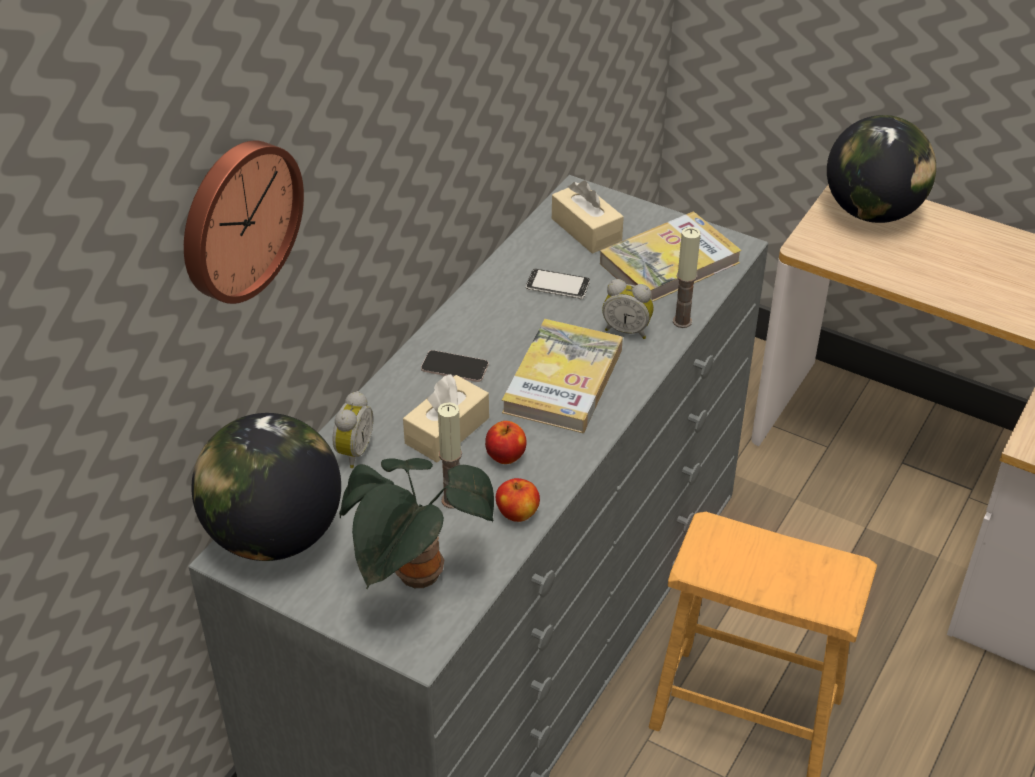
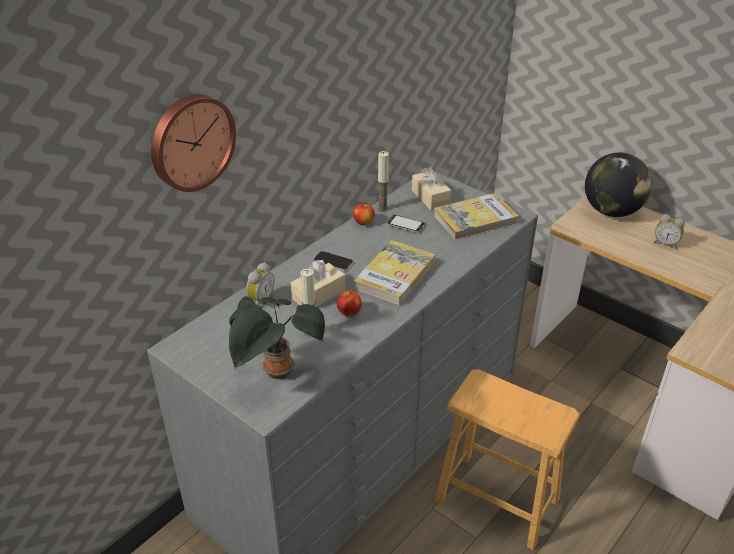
camera: 10 degrees right, 5 degrees down
(275, 535) = (201, 339): globe -> none
(518, 513) = (347, 345): apple -> apple (363, 222)
(627, 330) = (440, 252): alarm clock -> alarm clock (665, 243)
(682, 321) = (475, 251): candle -> candle (382, 209)

